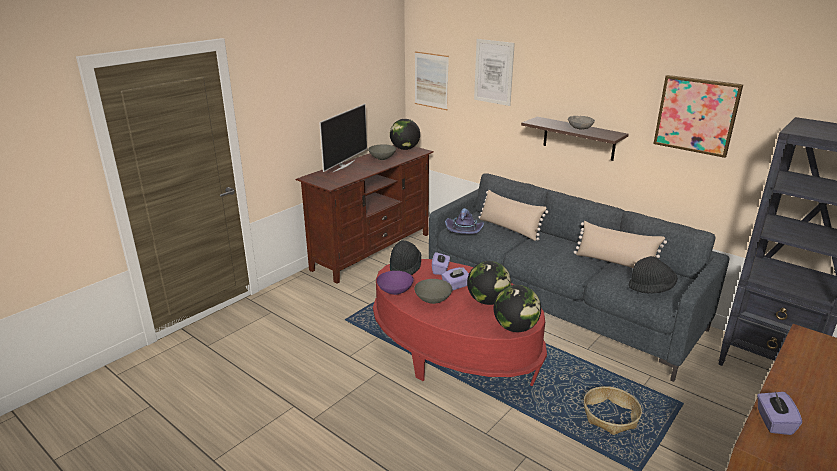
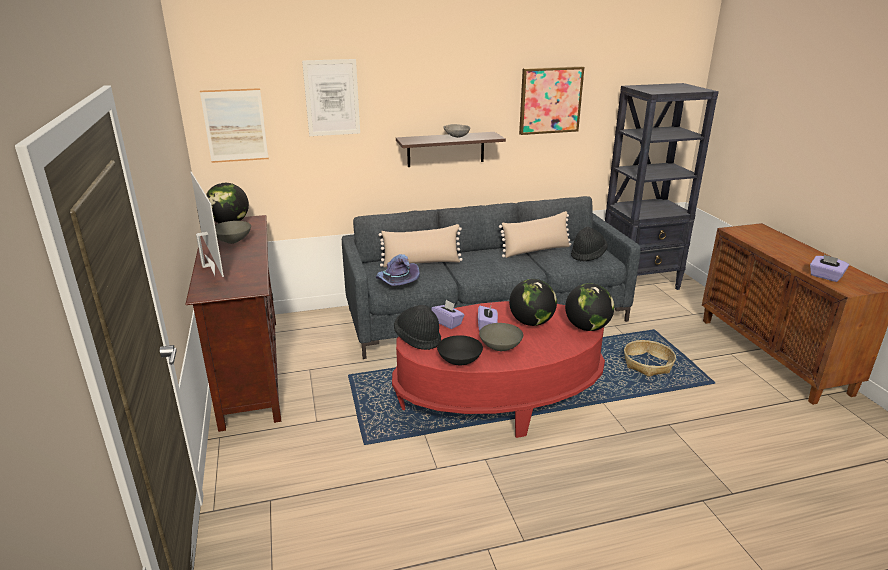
camera: 55 degrees left, 0 degrees up
(395, 291) = (460, 361): purple bowl -> black bowl

